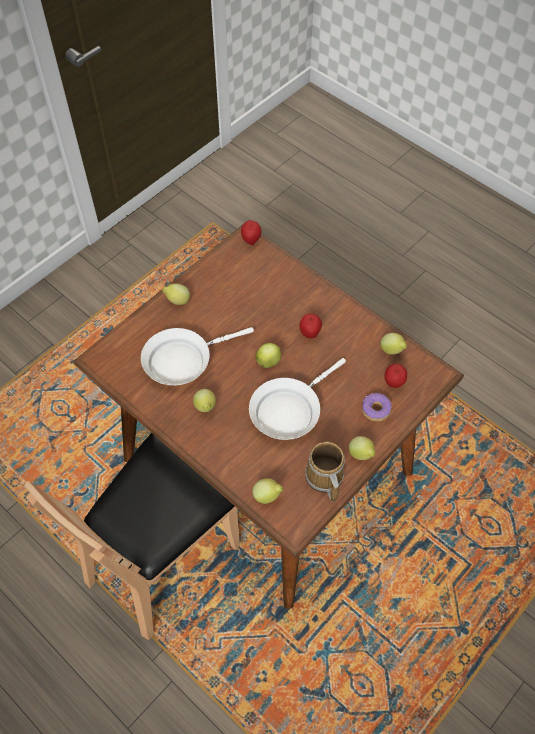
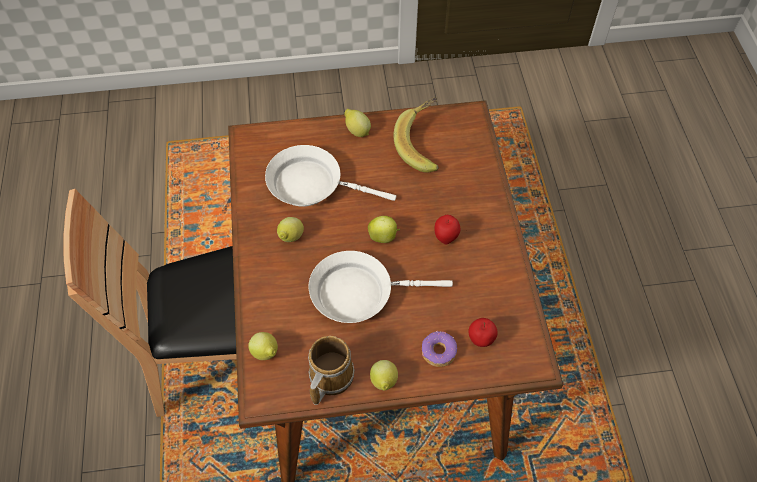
camera: 40 degrees right, 0 degrees up
(234, 280) = (424, 145): none -> banana
(251, 240) = (474, 119): apple -> none
(392, 351) = (510, 309): lemon -> none

